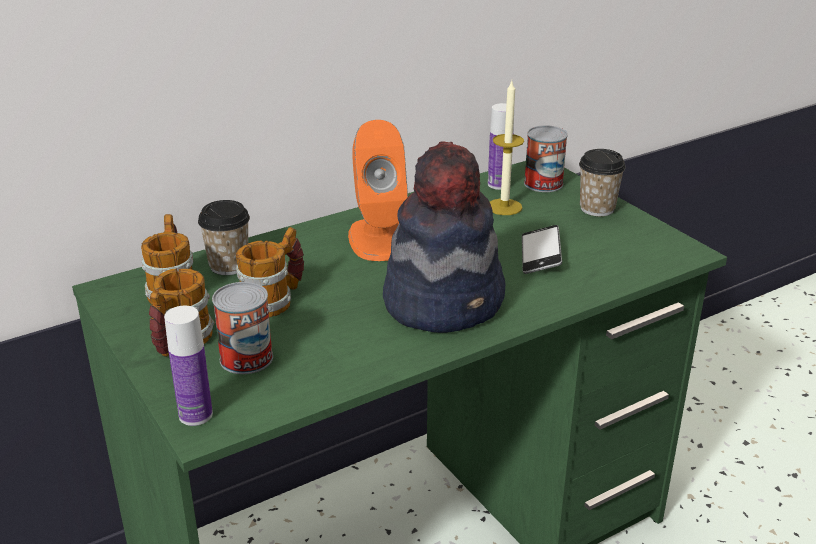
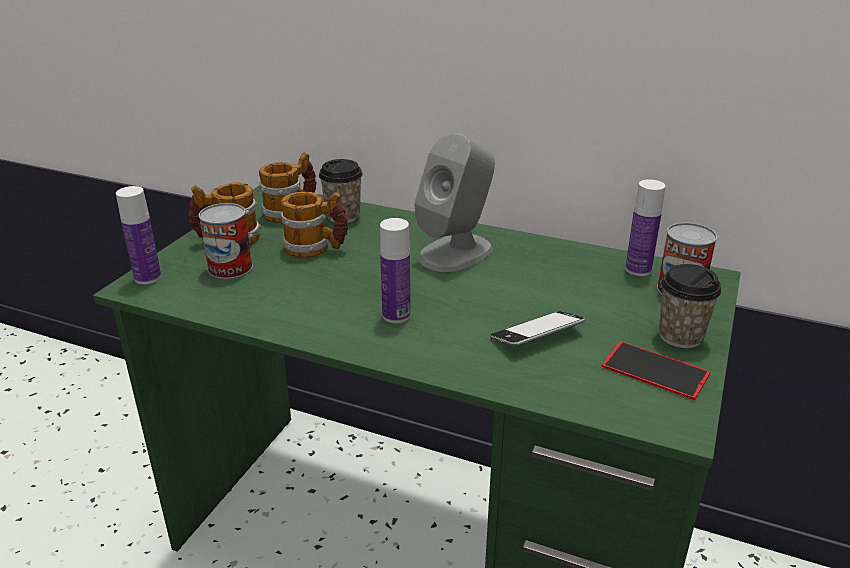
camera: 55 degrees right, 0 degrees up
(378, 239) = (456, 252): orange speaker -> grey speaker
(445, 301) = (396, 315): hat -> bottle
(504, 207) = (600, 286): candle -> none
(625, 233) = (655, 370): none -> phone

